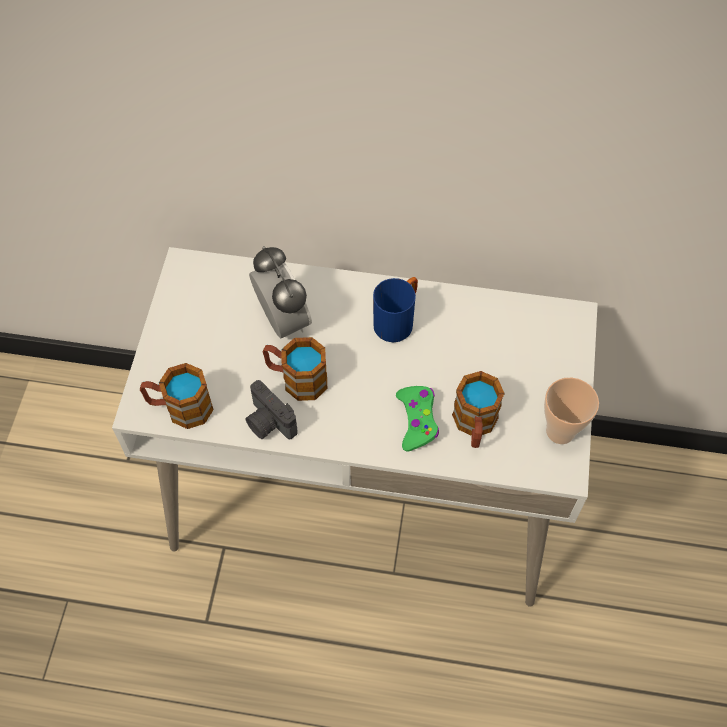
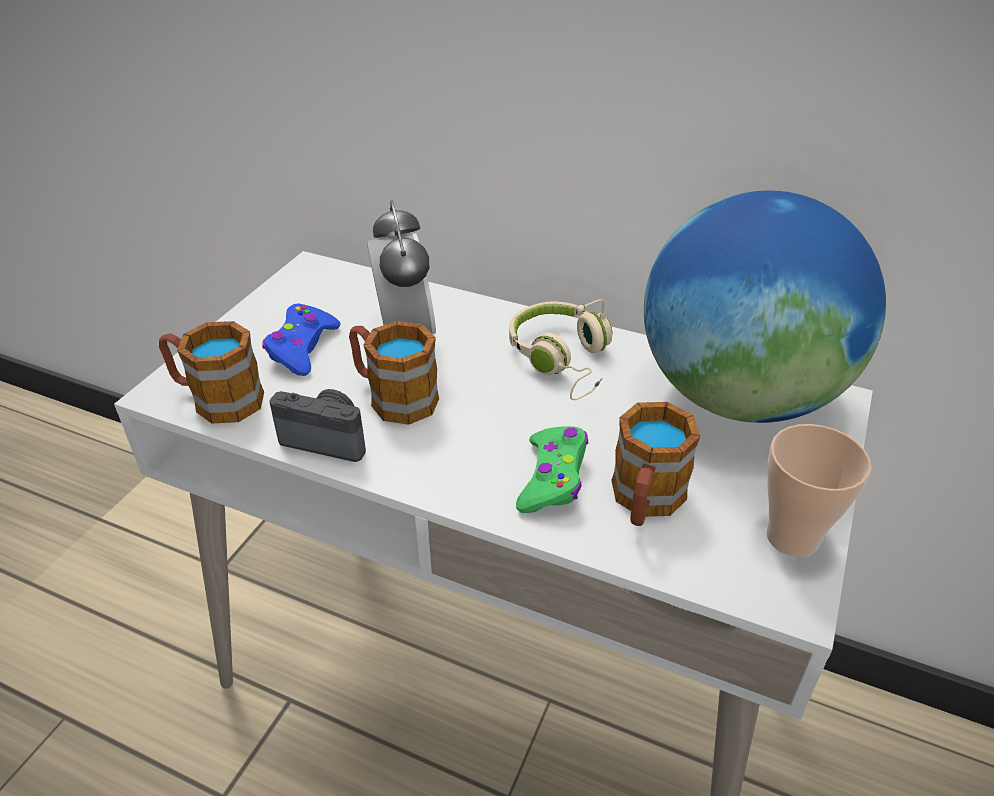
camera: 15 degrees right, 20 degrees down
(216, 349) = (302, 348): none -> blue game controller
(268, 423) = (328, 438): camera -> camera turned 135 degrees clockwise
(397, 320) = (563, 360): blue mug -> beige headphones
(516, 328) = (738, 397): none -> globe

